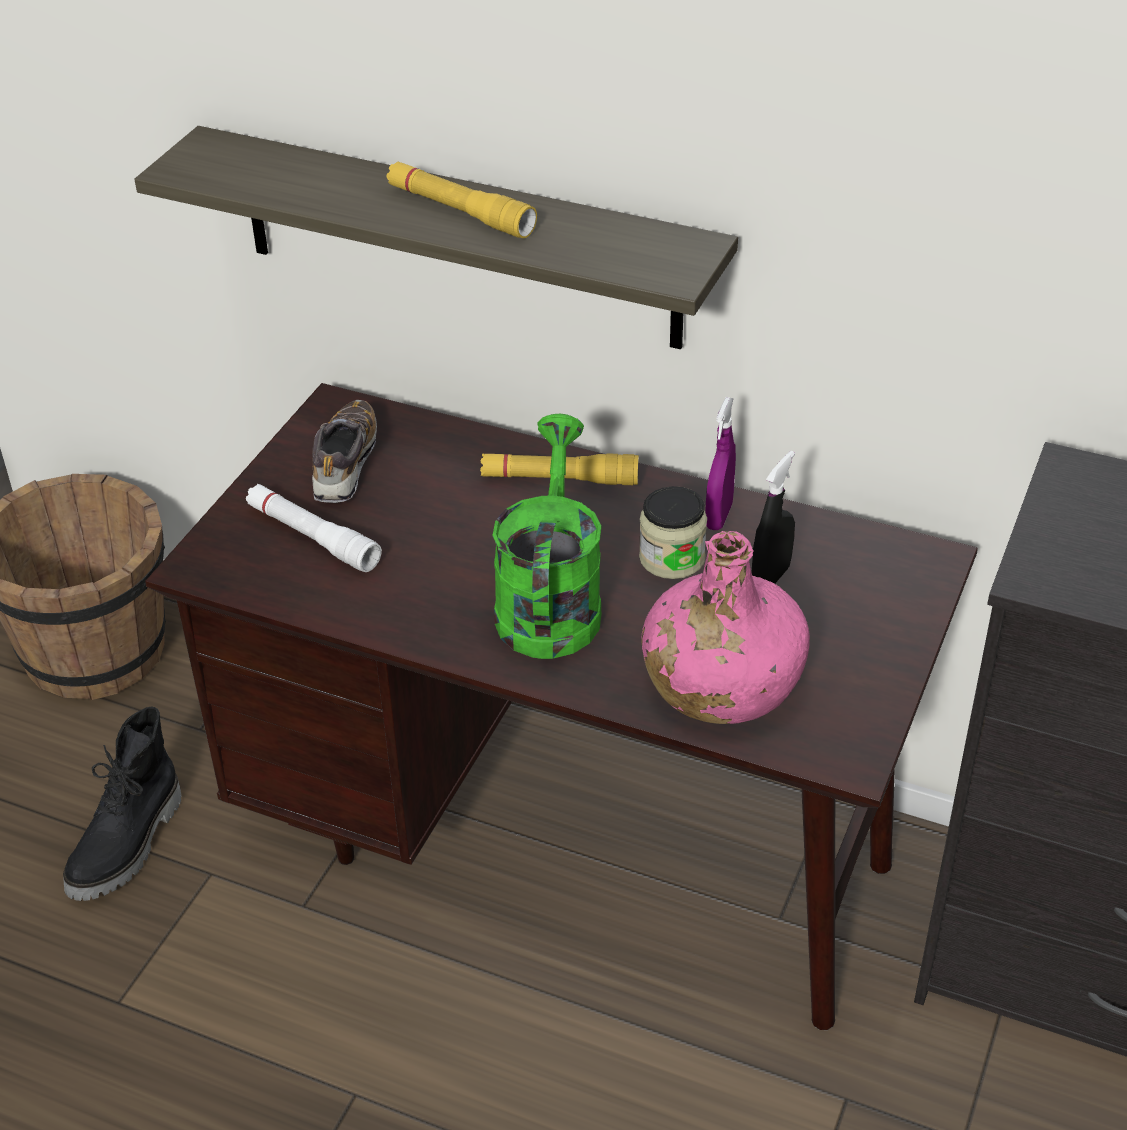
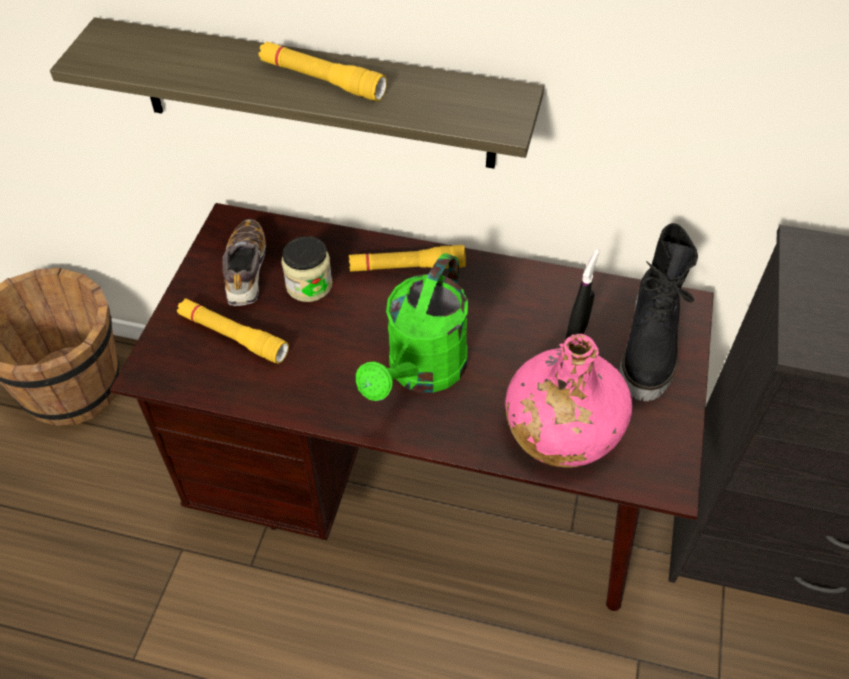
camera: 10 degrees left, 10 degrees up
(129, 845) = (120, 535): black boot -> black boot (650, 348)
(313, 537) = (233, 336): white flashlight -> yellow flashlight
(549, 602) = (421, 373): green watering can -> green watering can turned 150 degrees counterclockwise
(672, 558) = (502, 325): jar -> jar (309, 285)
(719, 516) = (528, 286): purple spray bottle -> none

